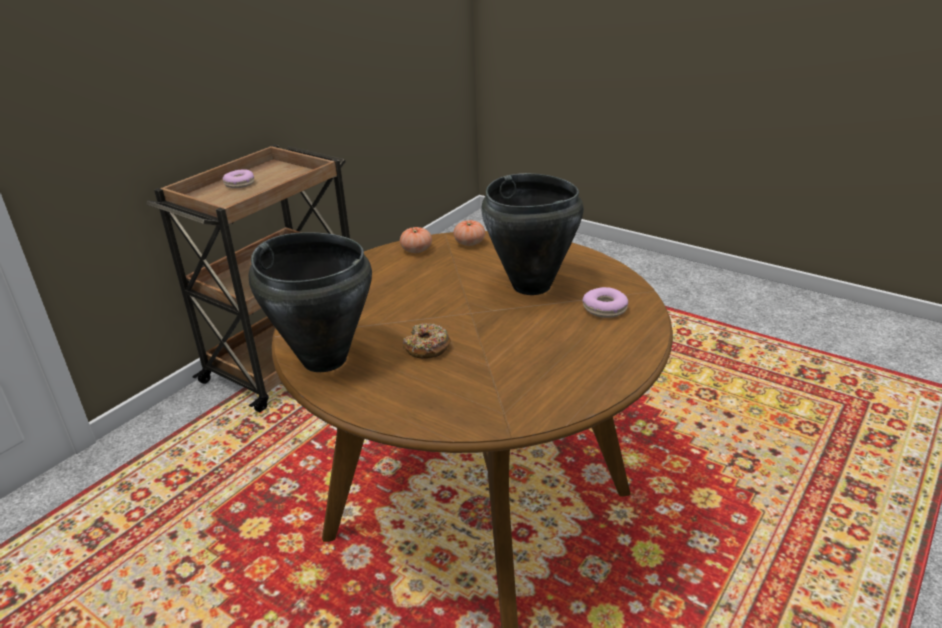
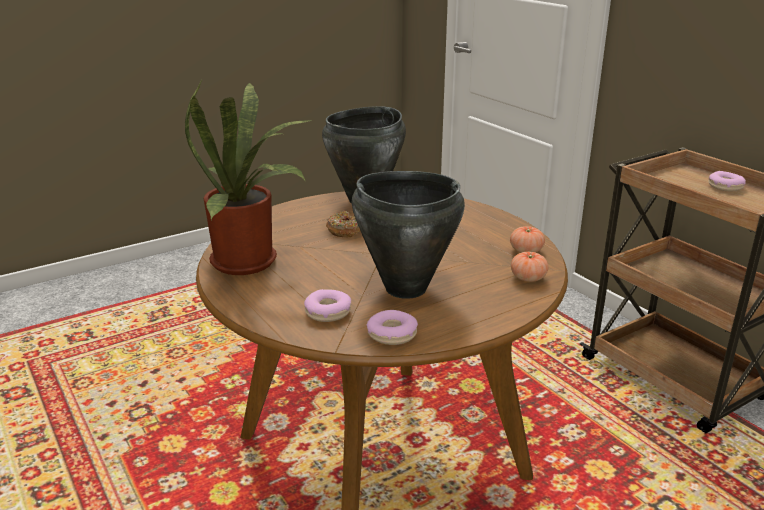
camera: 110 degrees right, 5 degrees down
(552, 382) = (251, 262): none -> potted plant
(608, 275) = (392, 334): none -> donut

